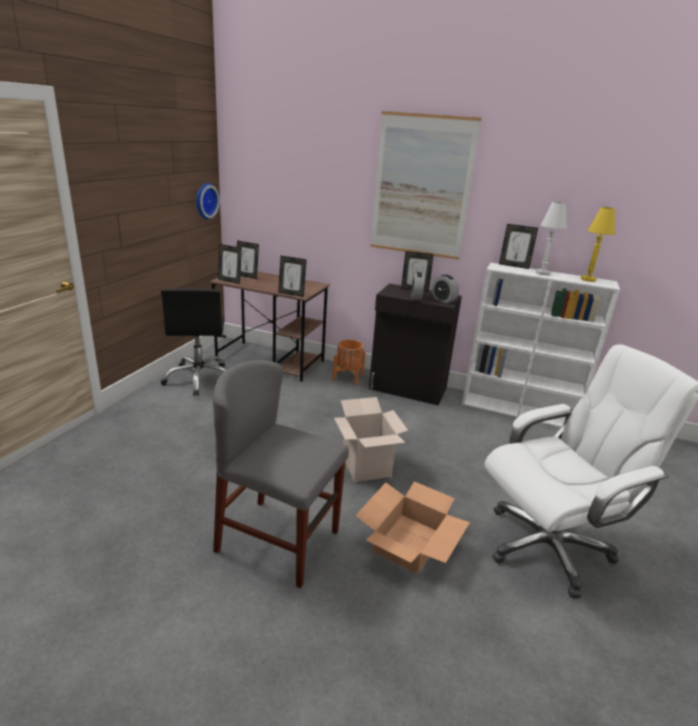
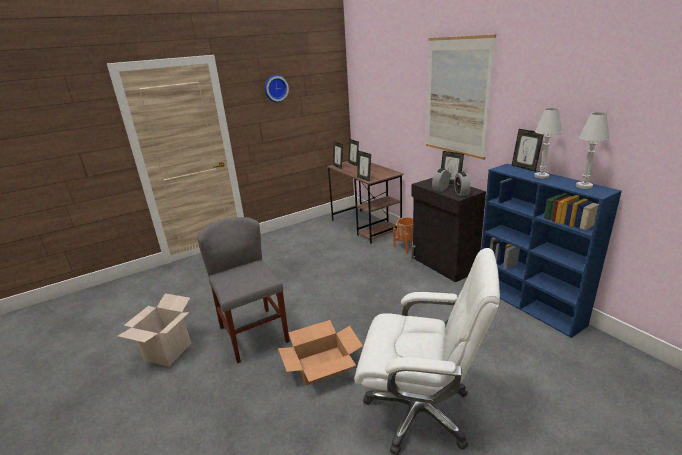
camera: 40 degrees right, 0 degrees up
(200, 378) = (311, 230): black office chair -> none
(205, 201) = (333, 111): wall clock -> wall clock (275, 88)
(366, 467) = (350, 309): cardboard box -> cardboard box (167, 352)
(520, 411) = (529, 305): white bookcase -> blue bookcase
(588, 279) = (584, 186): yellow table lamp -> white table lamp

